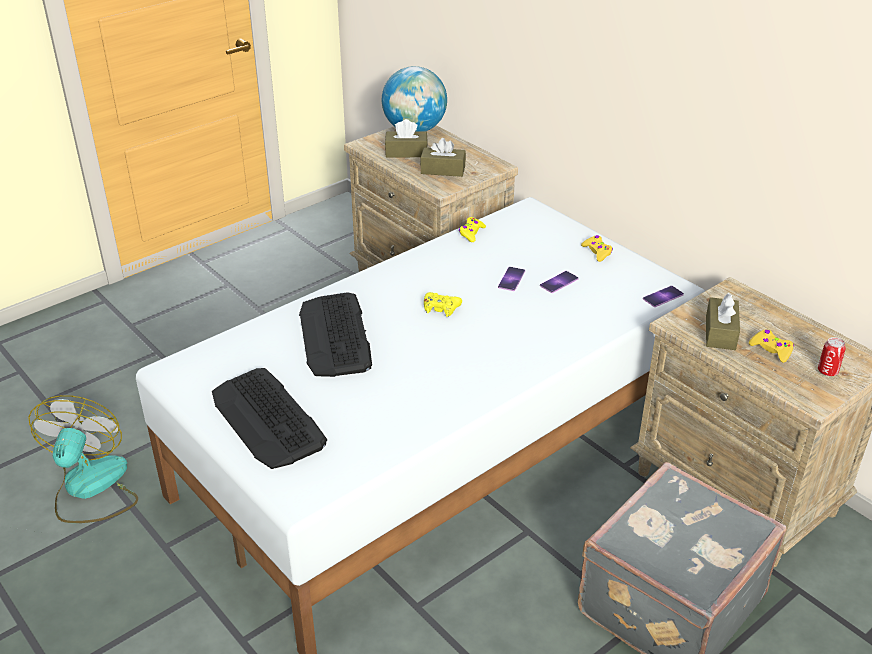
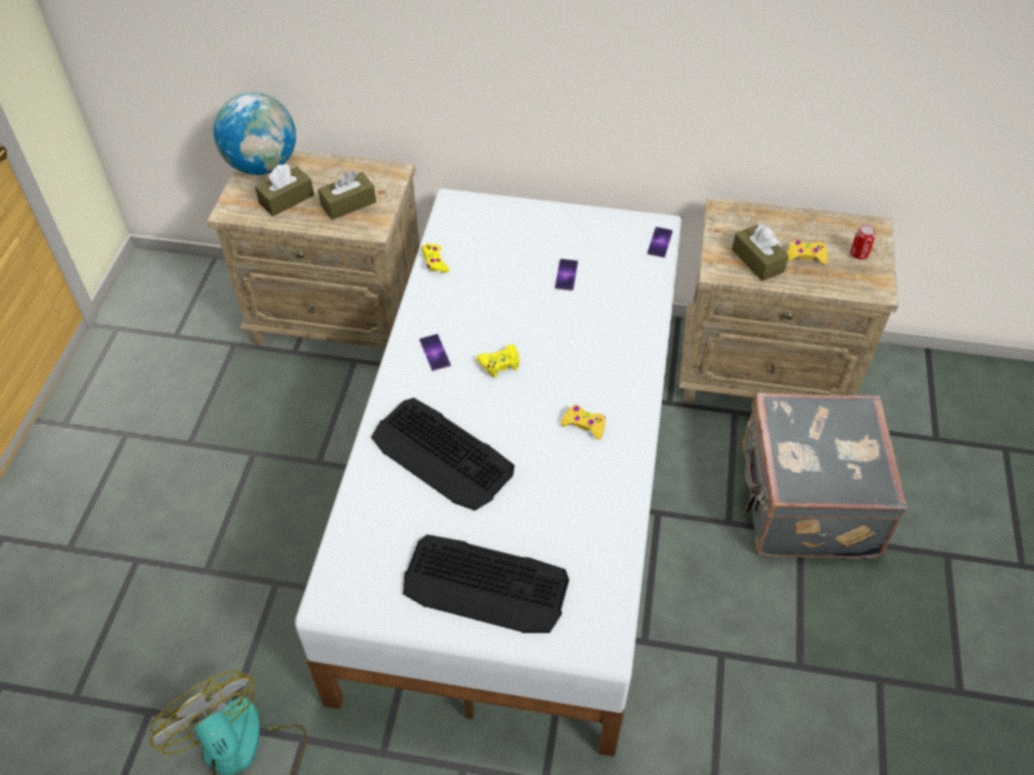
camera: 40 degrees left, 15 degrees up
(511, 279) = (524, 295): phone -> phone (435, 352)
(597, 252) = (562, 222): yellow game controller -> yellow game controller (584, 425)

